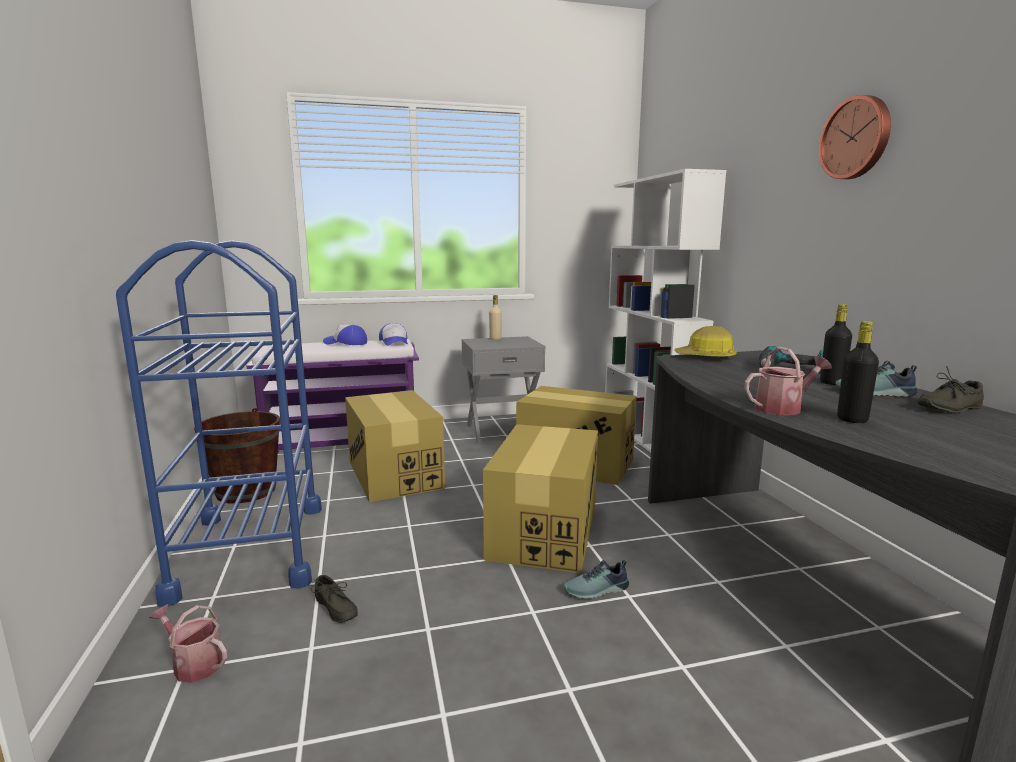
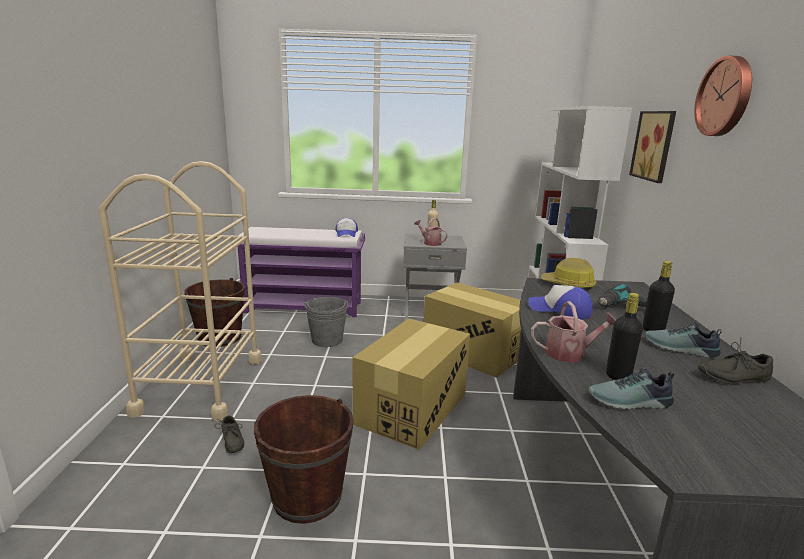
camera: 15 degrees right, 5 degrees up
(194, 663) = (130, 461): watering can -> watering can (430, 243)
(251, 549) = (201, 385): blue cart -> beige cart
(346, 343) = (310, 231): cap -> cap (560, 310)
(394, 474) = (327, 340): cardboard box -> grey bucket
(477, 653) = (307, 497): none -> brown bucket
(597, 590) = (423, 467): shoe -> shoe (630, 402)
(763, 205) = (655, 145): none -> picture

